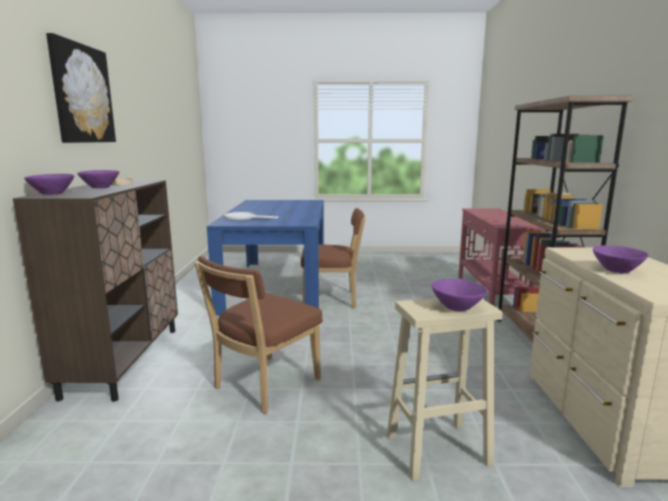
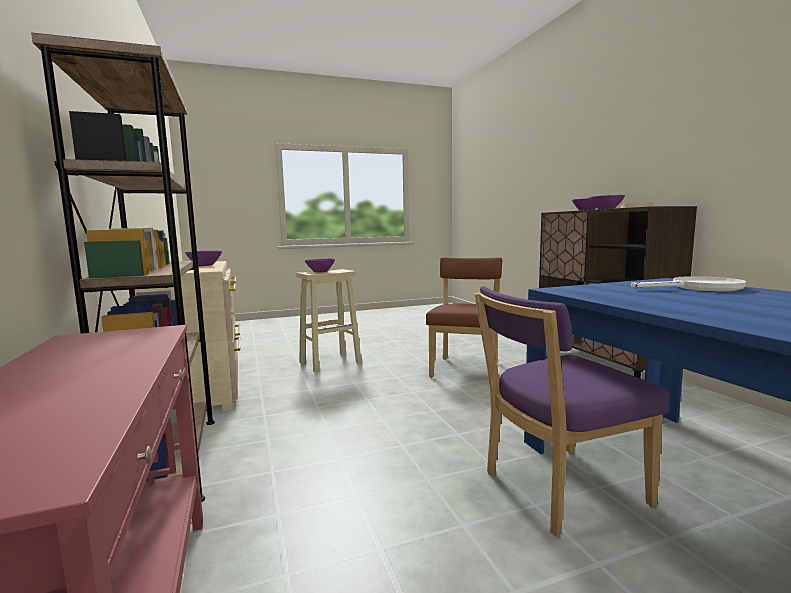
camera: 160 degrees right, 5 degrees down
(82, 94) = (679, 118): picture -> none
(332, 300) = (557, 490): brown chair -> purple chair

